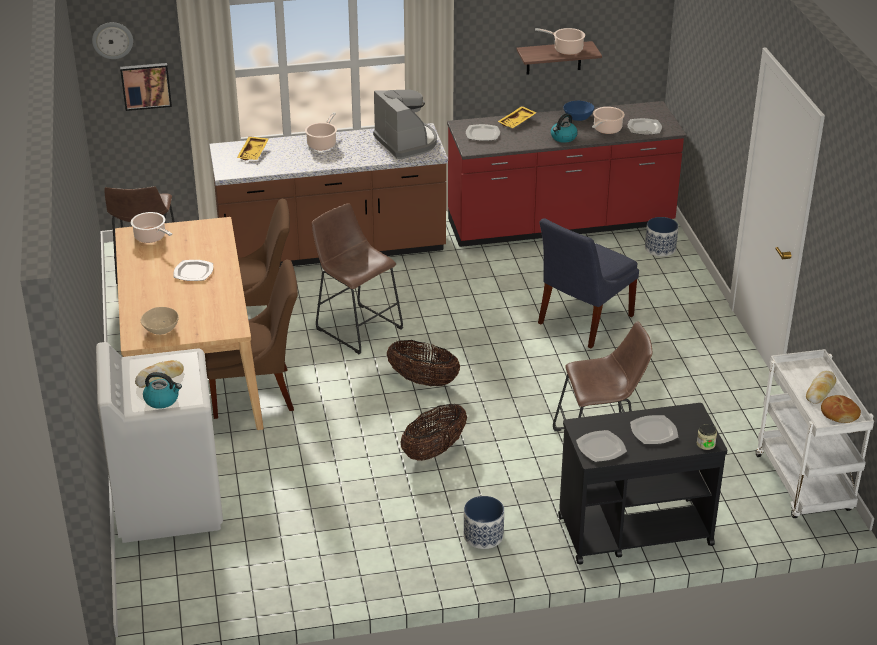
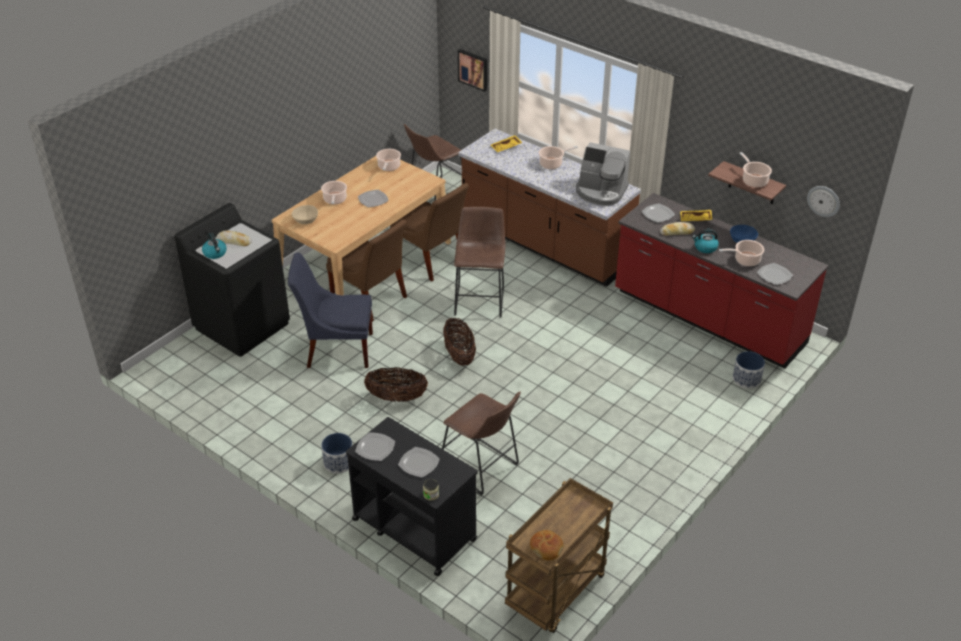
camera: 50 degrees right, 5 degrees up
(112, 40) = (458, 28): wall clock -> wall clock (823, 200)
(154, 295) = (335, 200): none -> cooking pot
(168, 503) = (242, 325): white washing machine -> black washing machine
(407, 142) = (601, 192): coffee machine -> coffee machine turned 90 degrees clockwise
(582, 321) = (609, 388): blue chair -> blue chair (336, 349)
(805, 485) = (556, 593): white cart -> brown cart
(820, 391) = (564, 525): bread -> bread (677, 232)

